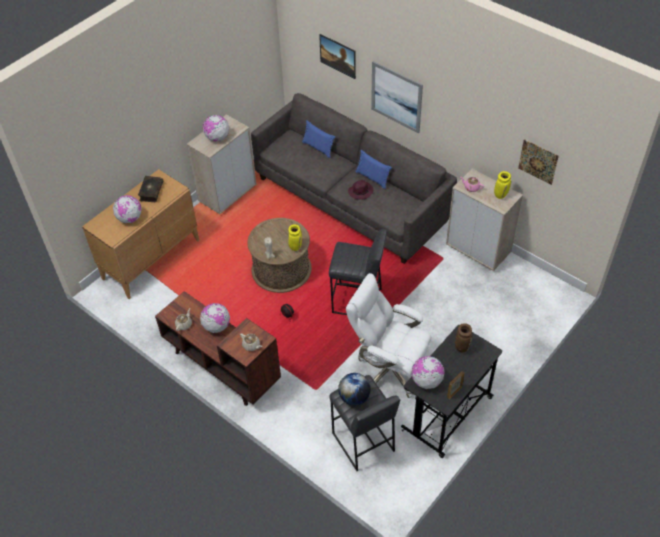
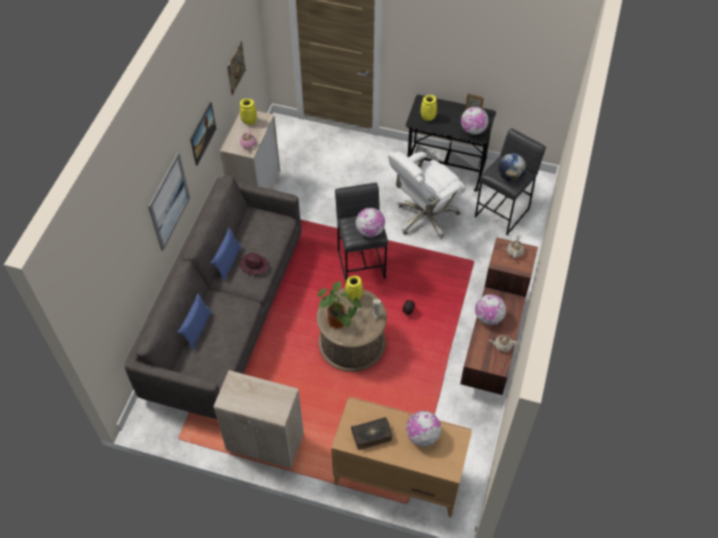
camera: 115 degrees left, 5 degrees up
(217, 138) = (261, 395): globe -> globe (370, 231)
(277, 230) = (339, 322): none -> potted plant
(338, 63) = (130, 267): picture -> picture (204, 140)
(388, 369) = (424, 217): white office chair -> white office chair turned 45 degrees clockwise
(461, 347) = (427, 118): brown vase -> yellow vase

